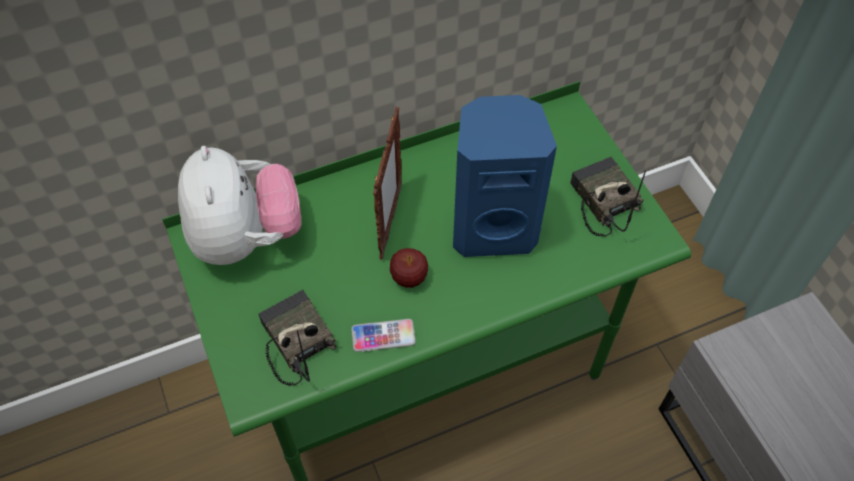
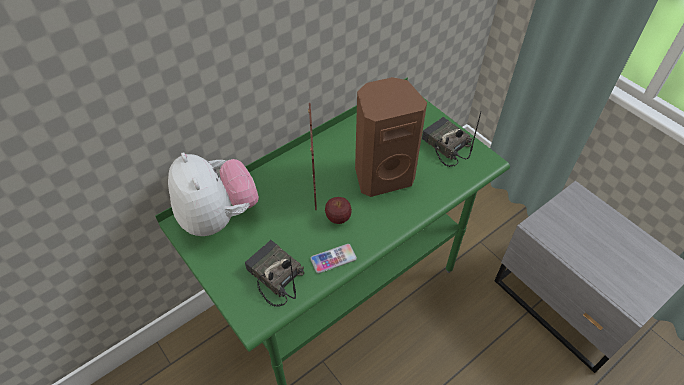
camera: 15 degrees left, 5 degrees down
(493, 227) = (382, 175): blue speaker -> brown speaker

